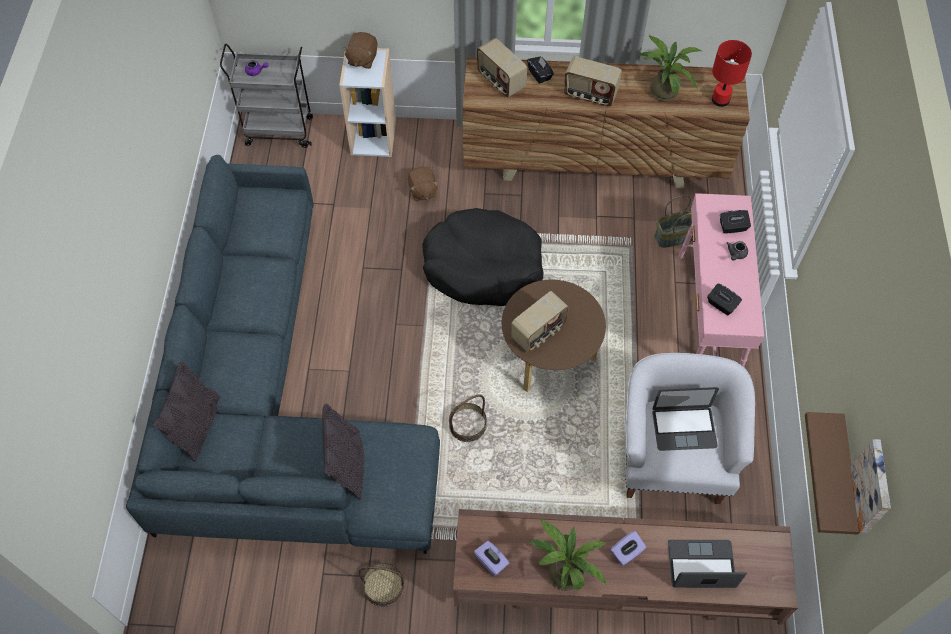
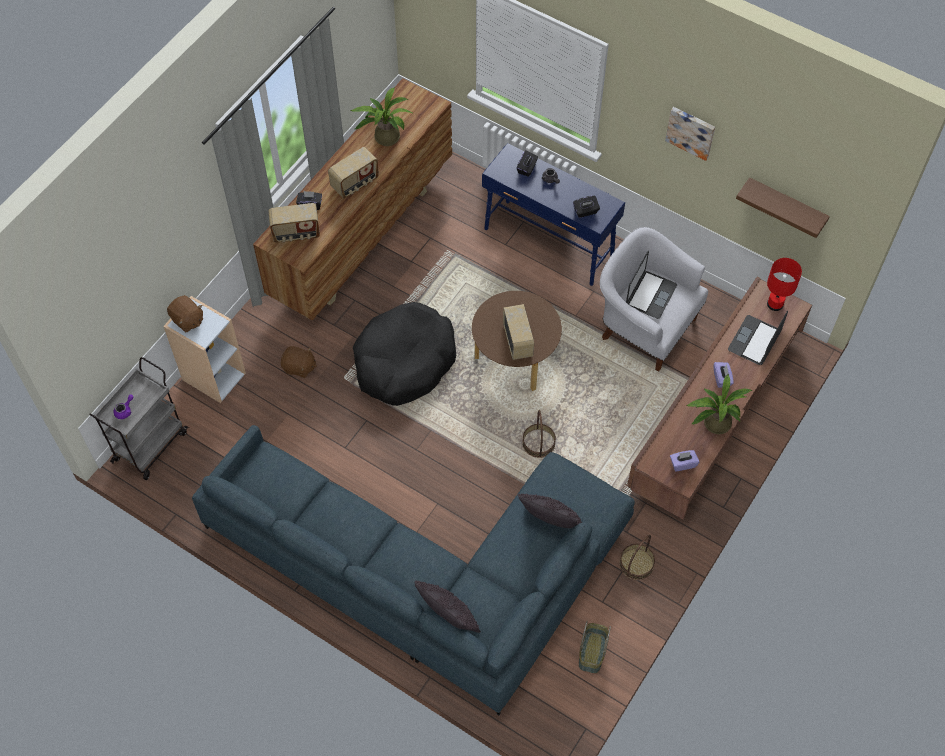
camera: 60 degrees left, 0 degrees up
(674, 237) = (466, 222): basket -> basket (592, 653)
(705, 318) = (548, 243): pink console table -> blue console table
(720, 99) = (420, 108): red table lamp -> red table lamp (774, 304)
(874, 486) = (820, 185): picture -> picture (691, 132)

